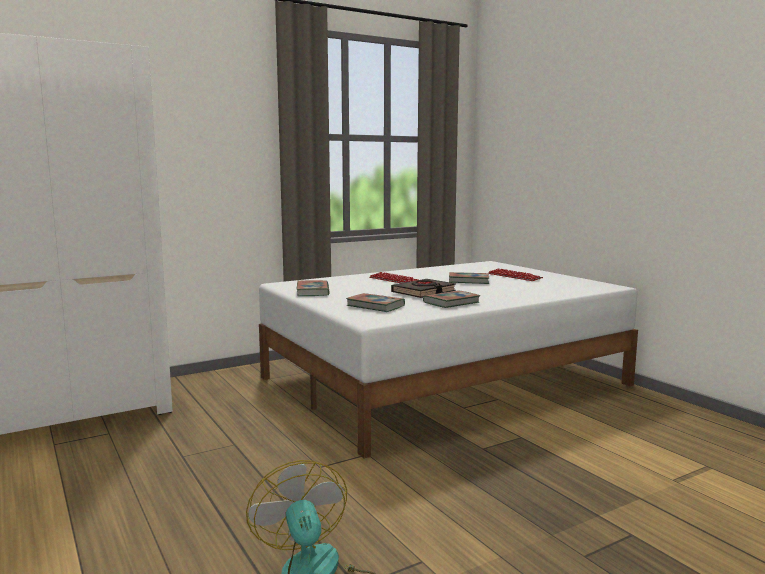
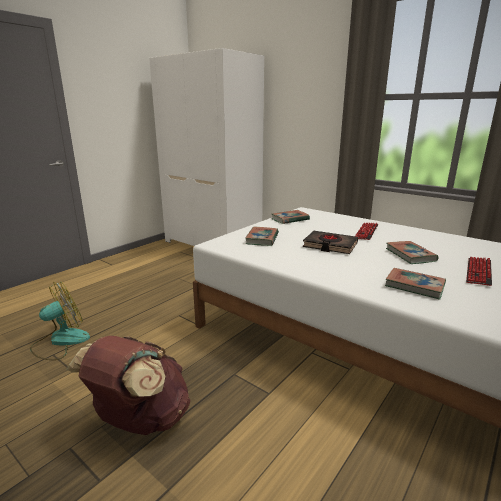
camera: 70 degrees right, 10 degrees up
(451, 303) = (301, 258): book -> book (414, 286)
(545, 508) = (140, 420): none -> brown backpack

